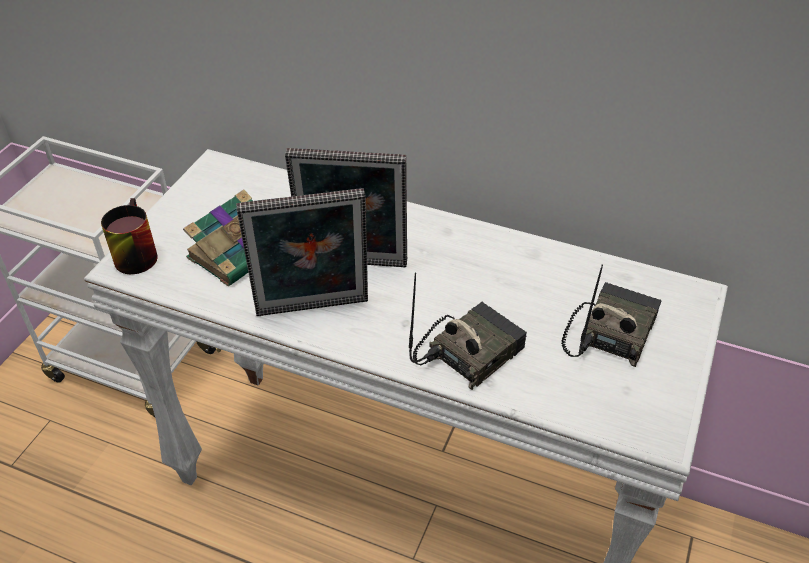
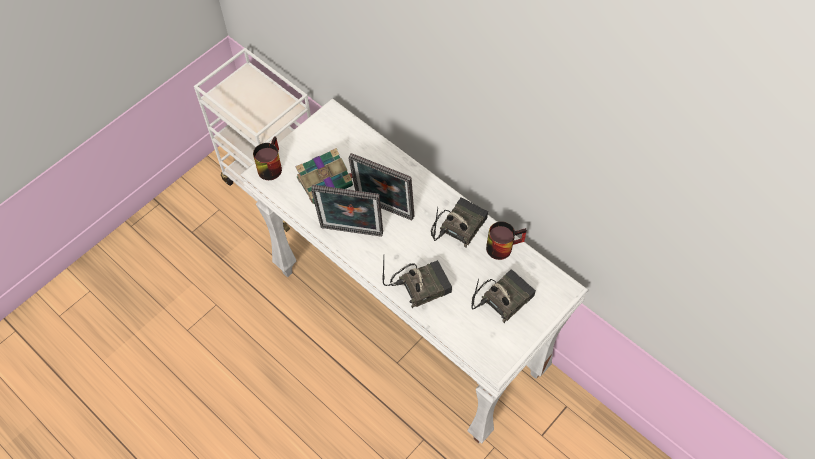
camera: 20 degrees right, 15 degrees up
(483, 255) = (458, 225): none -> radio
(565, 262) = (502, 245): none -> mug

